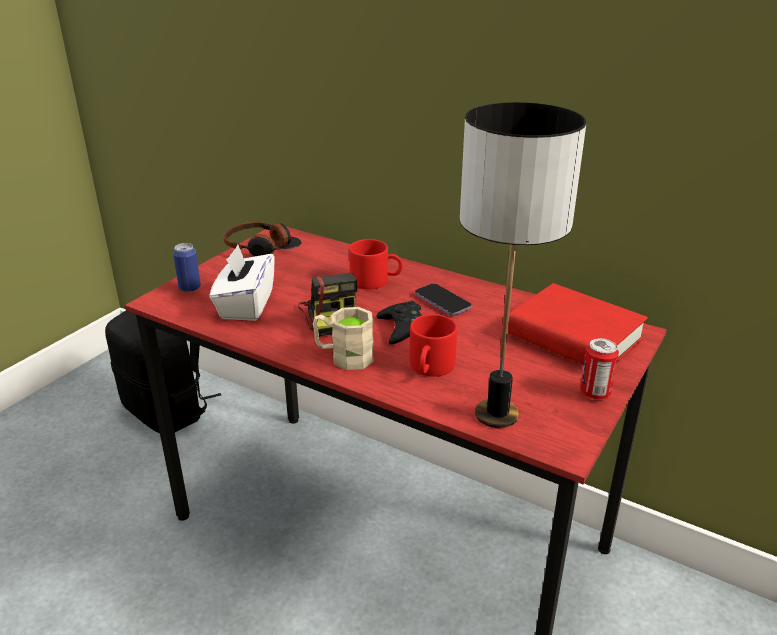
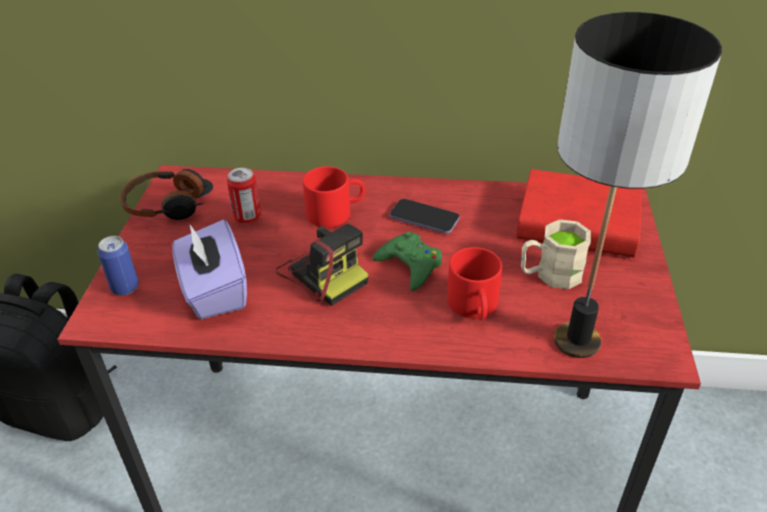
camera: 25 degrees left, 10 degrees up
(245, 305) = (214, 291): white tissue box -> purple tissue box
(344, 356) = (377, 323): beige mug -> beige mug (550, 275)
(403, 328) = (410, 265): black game controller -> green game controller
(595, 393) = (641, 283): can -> can (247, 217)

